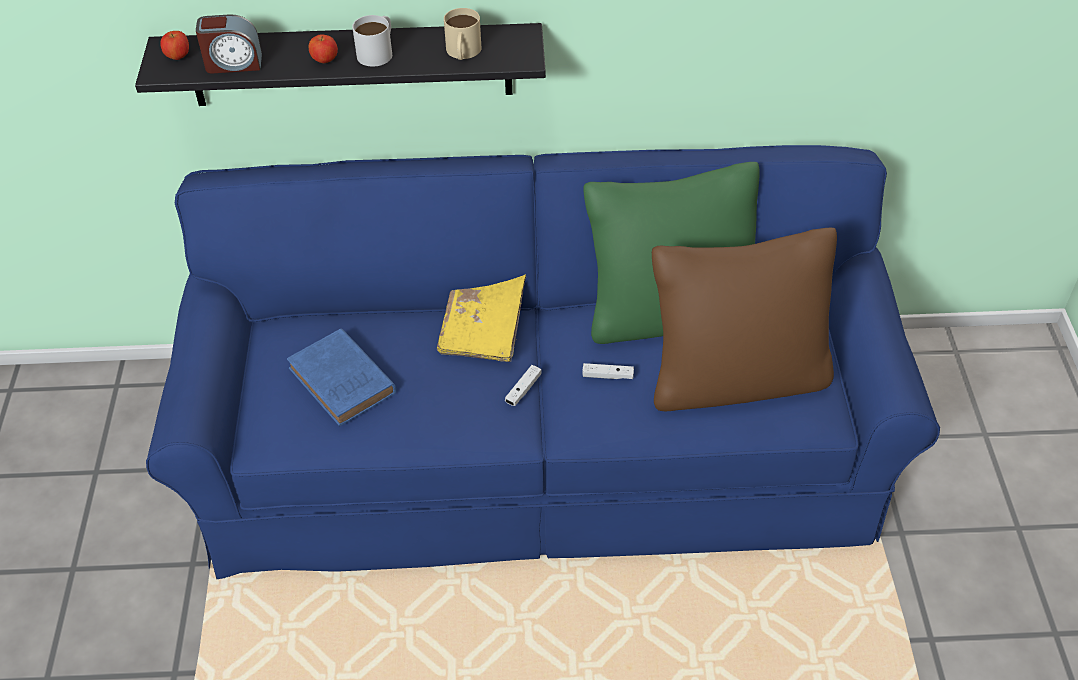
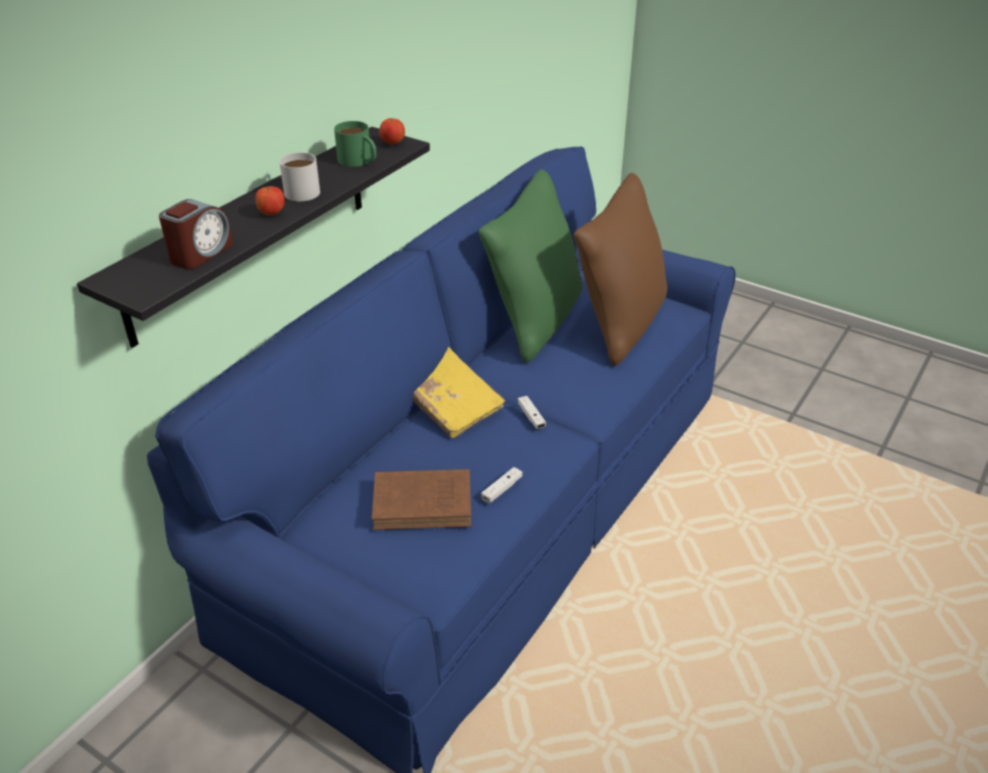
camera: 55 degrees left, 10 degrees down
(178, 57) = (140, 276): apple -> apple (392, 143)
(344, 383) = (425, 504): blue book -> brown book
(462, 53) = (359, 161): beige mug -> green mug
(607, 376) = (562, 372): white game controller -> white game controller (502, 489)

